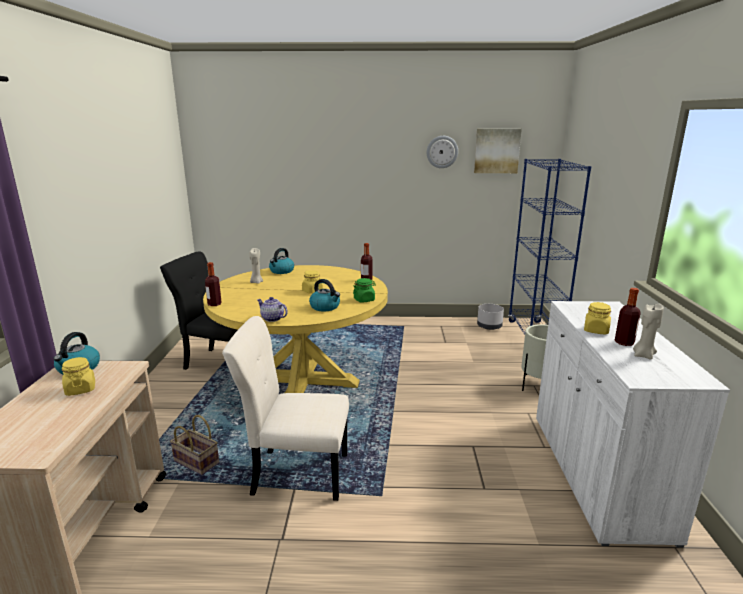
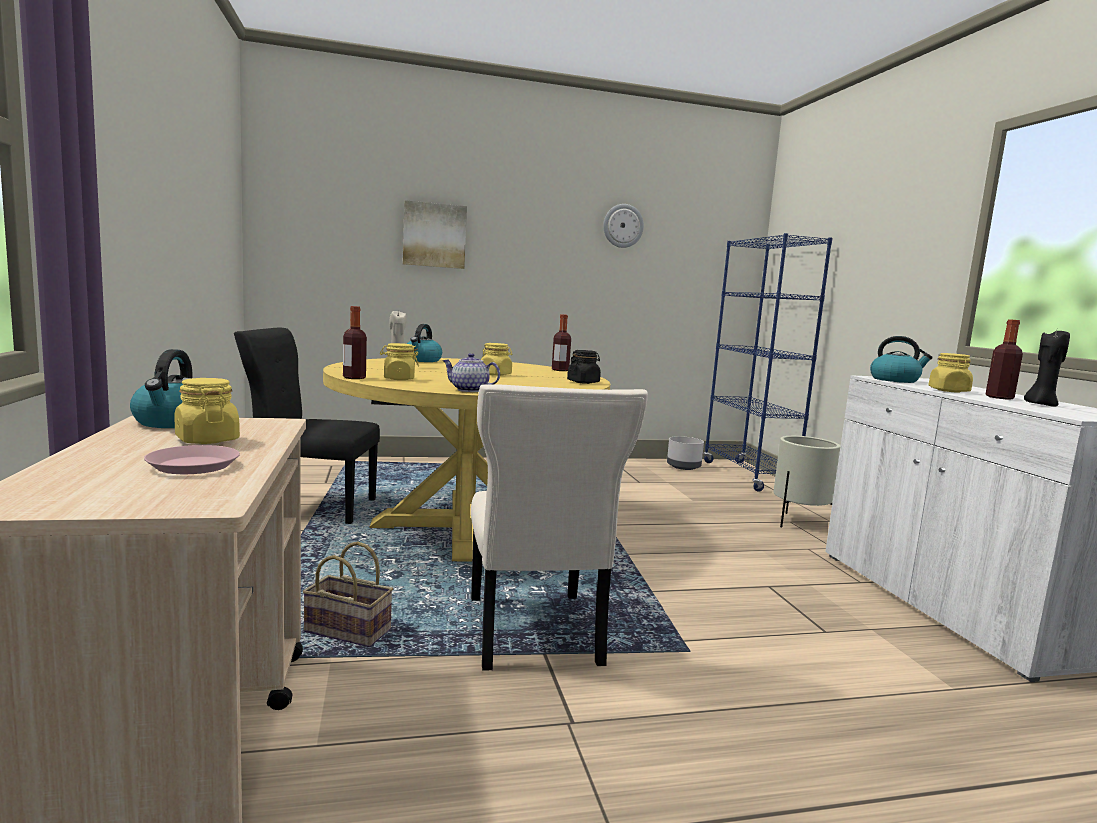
camera: 15 degrees left, 10 degrees down
(56, 418) = (193, 466): none -> pink plate
(241, 303) = (399, 379): none -> yellow jar
(296, 473) = (533, 633): beige chair -> beige chair turned 90 degrees counterclockwise
(325, 307) = (536, 385): kettle -> kettle (895, 380)
(364, 300) = (583, 382): green jar -> black jar
(496, 150) = (690, 230): picture -> picture (434, 235)
(643, 355) = (1041, 404): beige candle -> black candle

